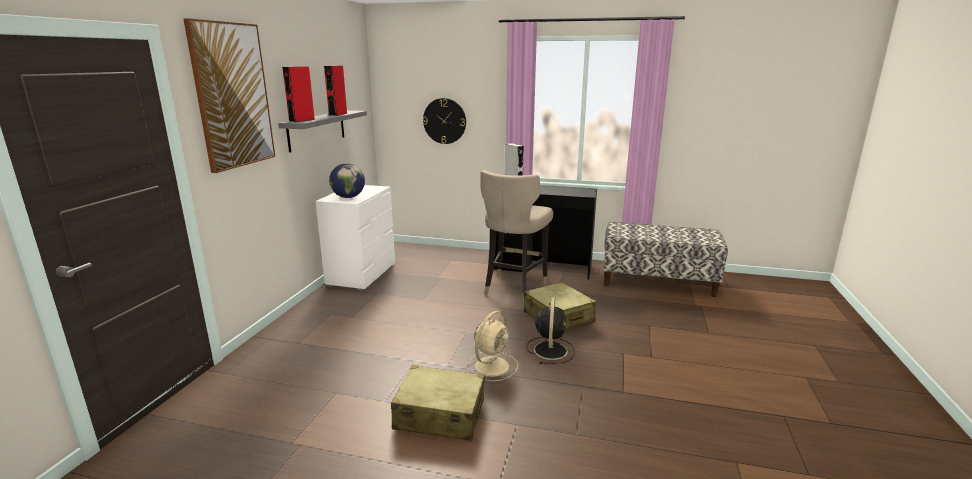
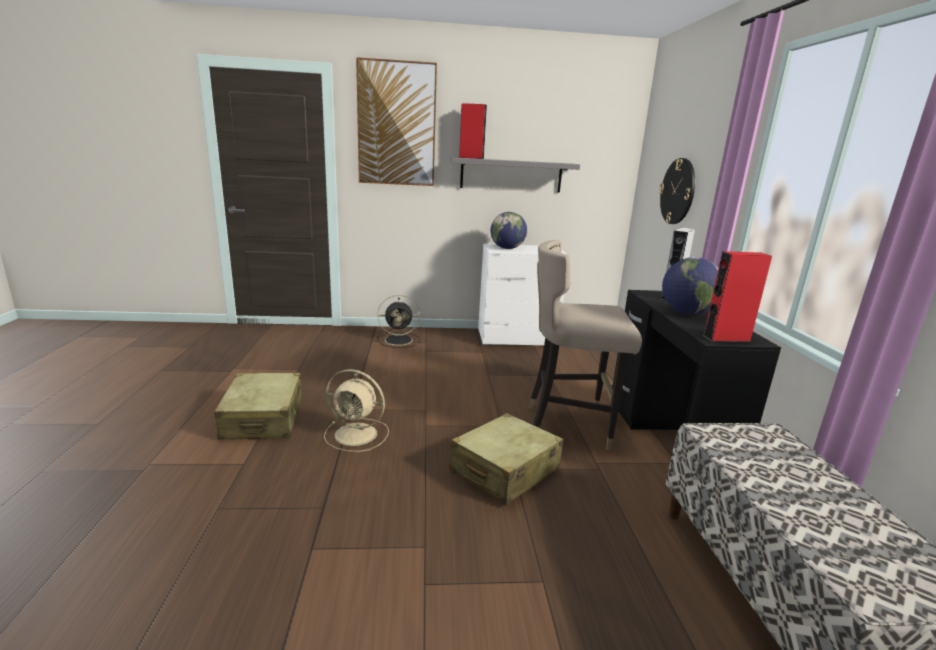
camera: 70 degrees right, 0 degrees up
(338, 114) = (530, 161): red speaker -> red speaker (726, 338)
(543, 190) = (686, 312): none -> globe
(550, 349) = (408, 472): black fan -> black fan (400, 340)

